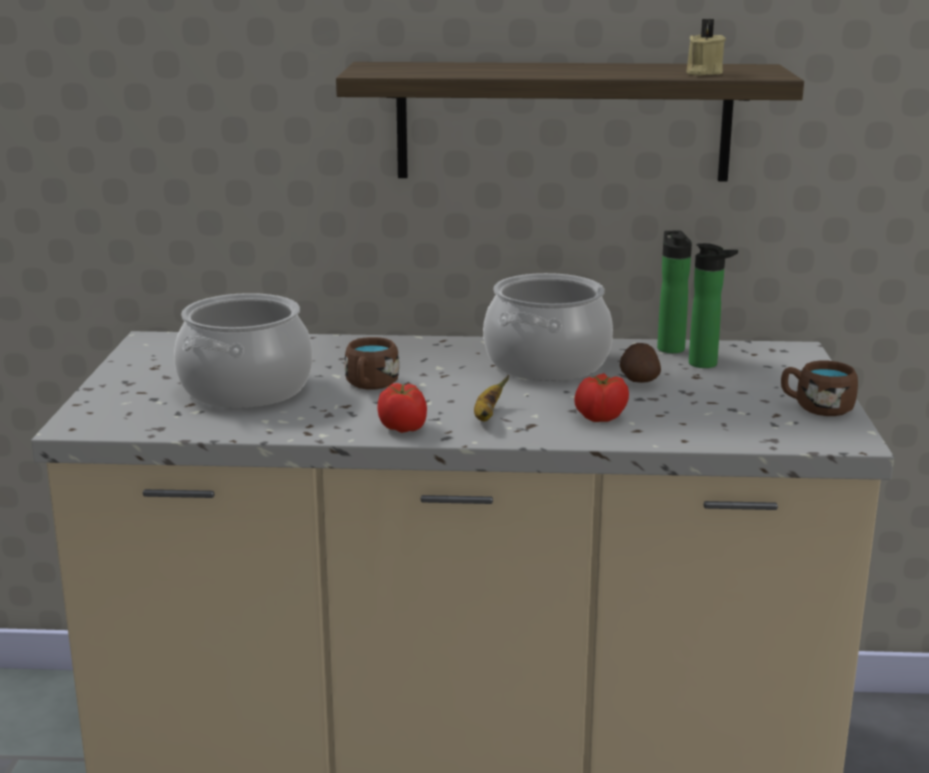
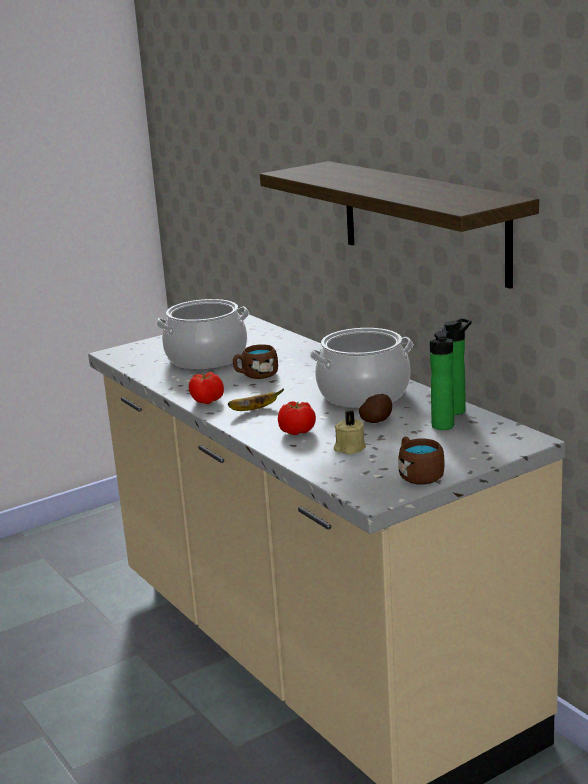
camera: 55 degrees right, 0 degrees up
(702, 73) = (434, 200): beige candle -> beige candle (349, 448)

